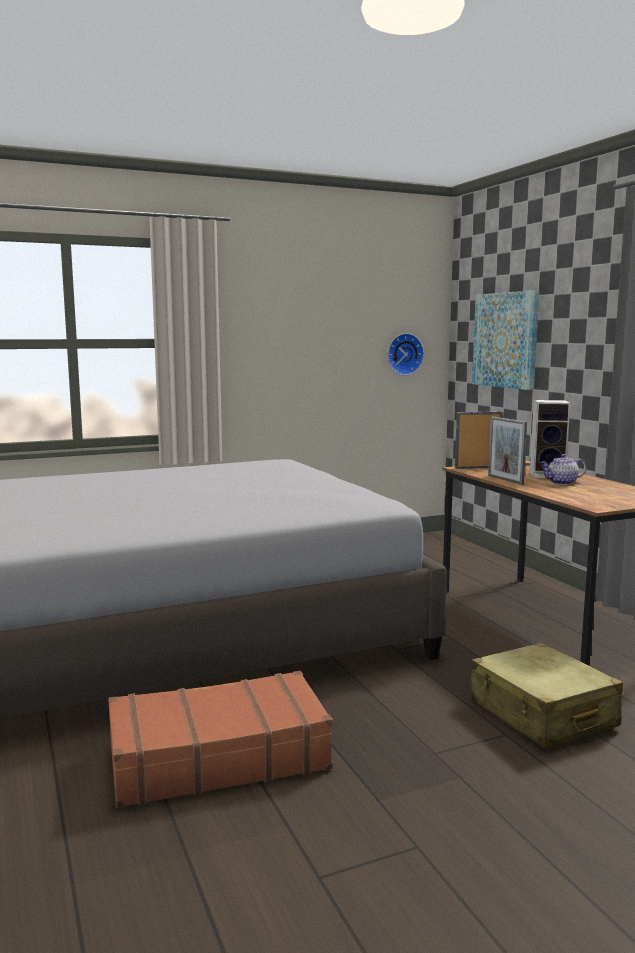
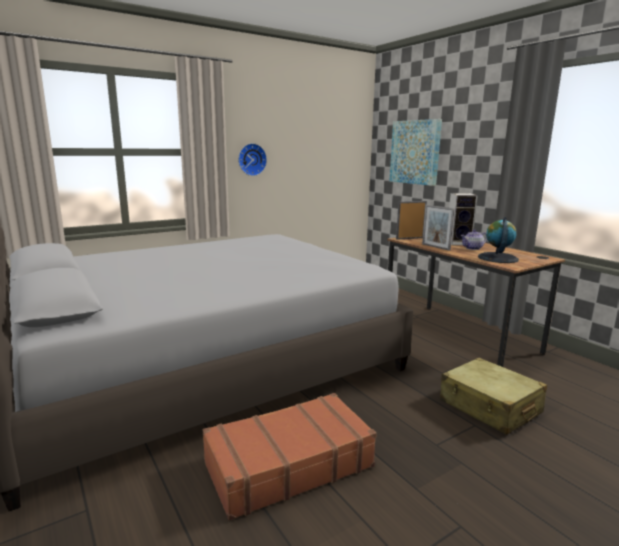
camera: 10 degrees left, 5 degrees up
(404, 354) = (343, 161): wall clock -> wall clock (251, 159)
(586, 496) = (497, 258): none -> globe

